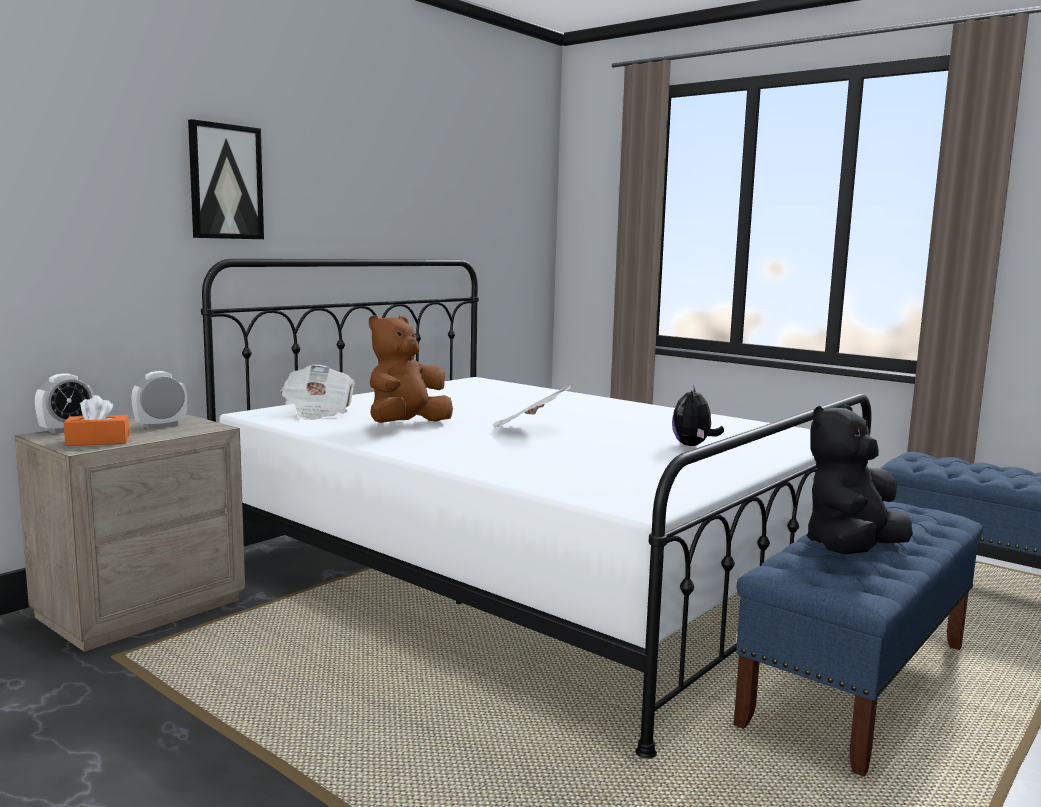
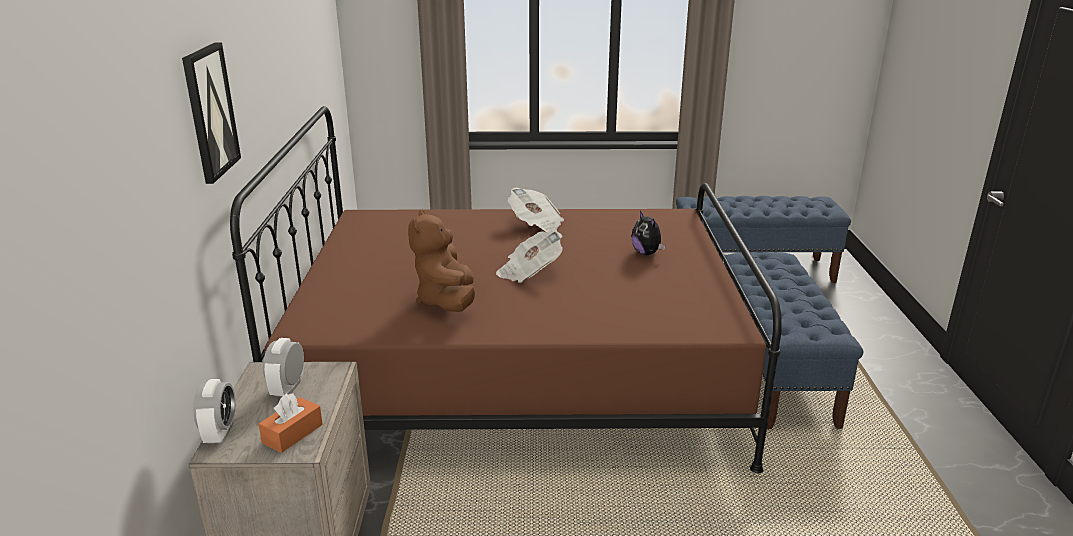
camera: 40 degrees left, 15 degrees up
(317, 412) = (343, 310): newspaper -> newspaper (536, 224)
(528, 574) = (519, 373): white bed -> brown bed
(851, 550) = (791, 305): black plush toy -> none

